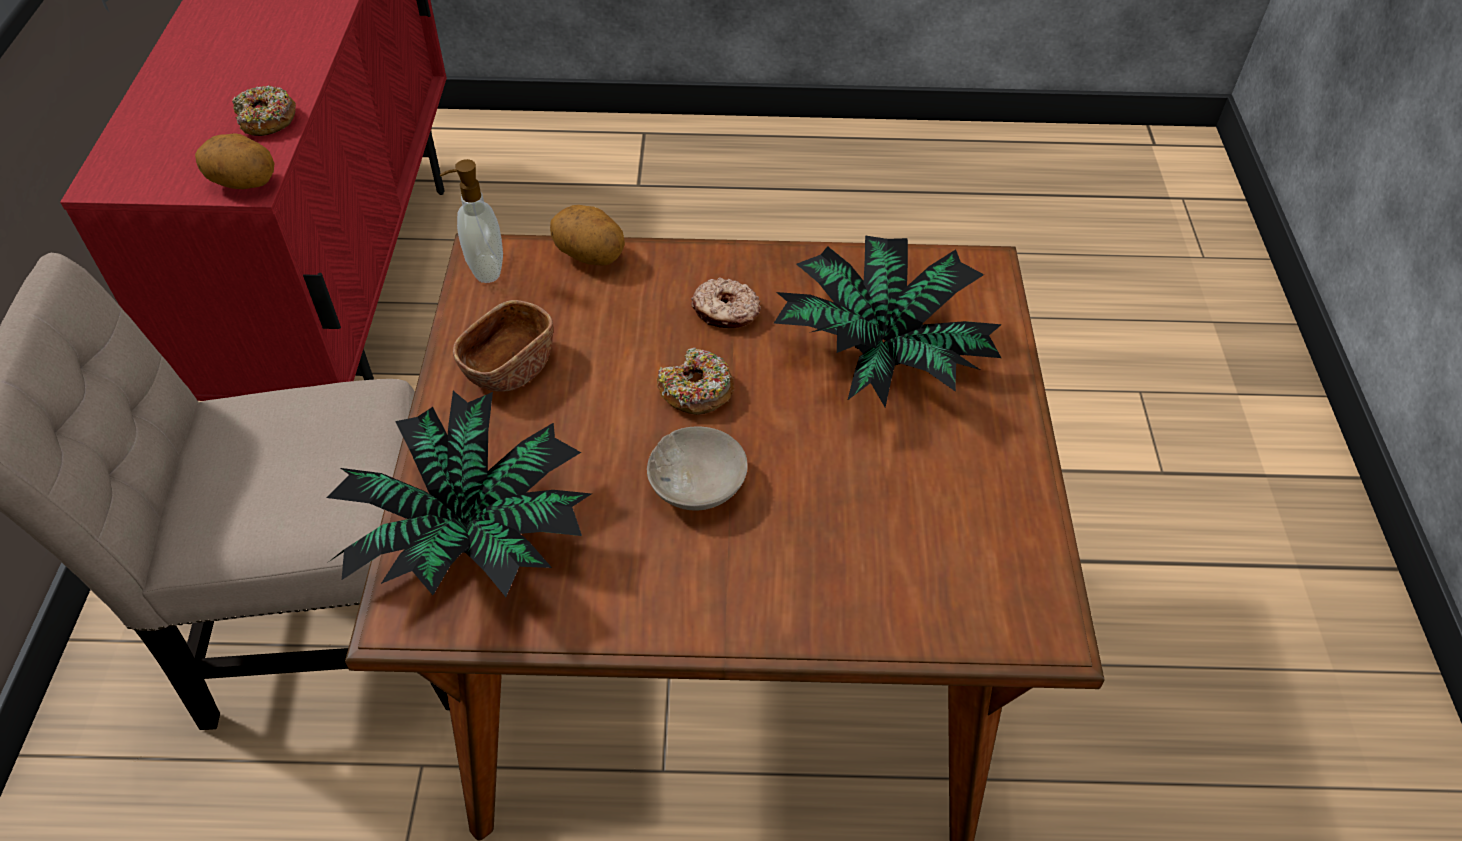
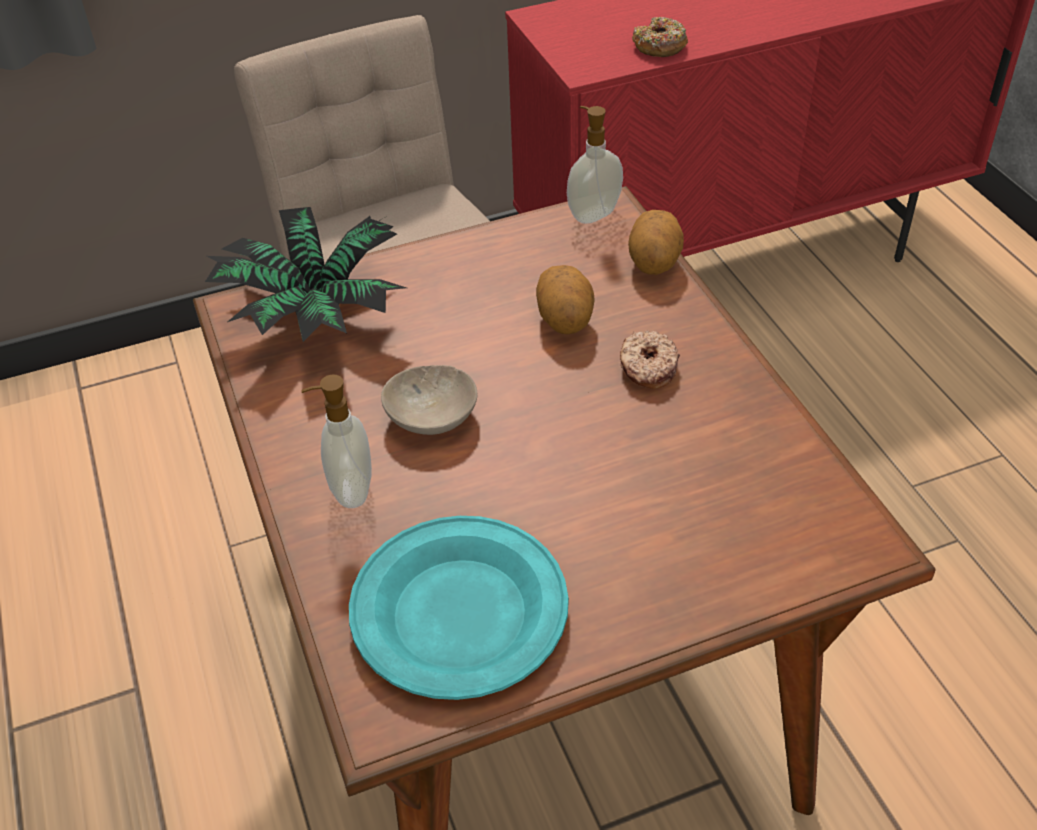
camera: 70 degrees right, 5 degrees down
(244, 183) = (583, 67): potato -> potato (565, 320)
(509, 367) = (494, 267): brown bowl -> none
(696, 391) = (536, 380): donut -> none
(762, 580) = (350, 489): none -> soap dispenser
(880, 354) = (669, 492): potted plant -> none
(954, 538) = (460, 614): none -> turquoise plate

